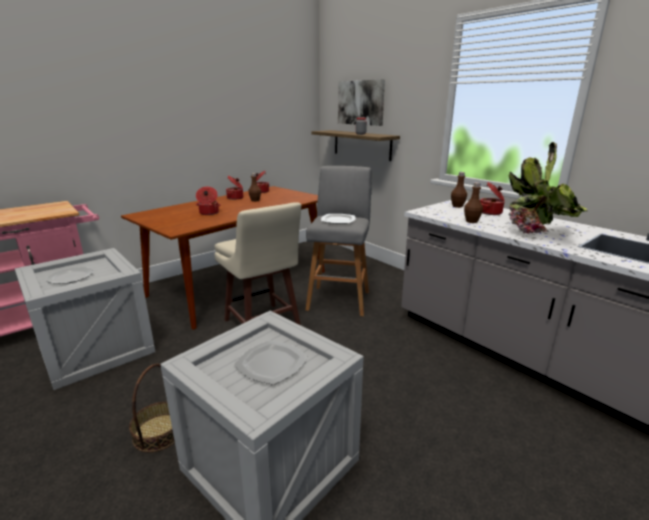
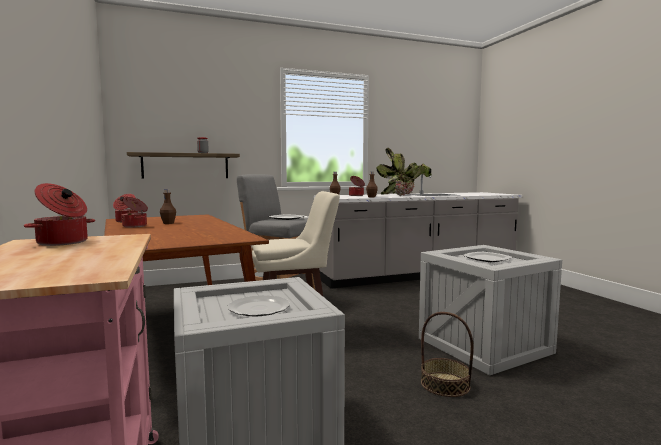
camera: 70 degrees left, 15 degrees down
(208, 213) = (190, 232): cooking pot -> cooking pot (63, 242)
(360, 102) = (180, 124): picture -> none

